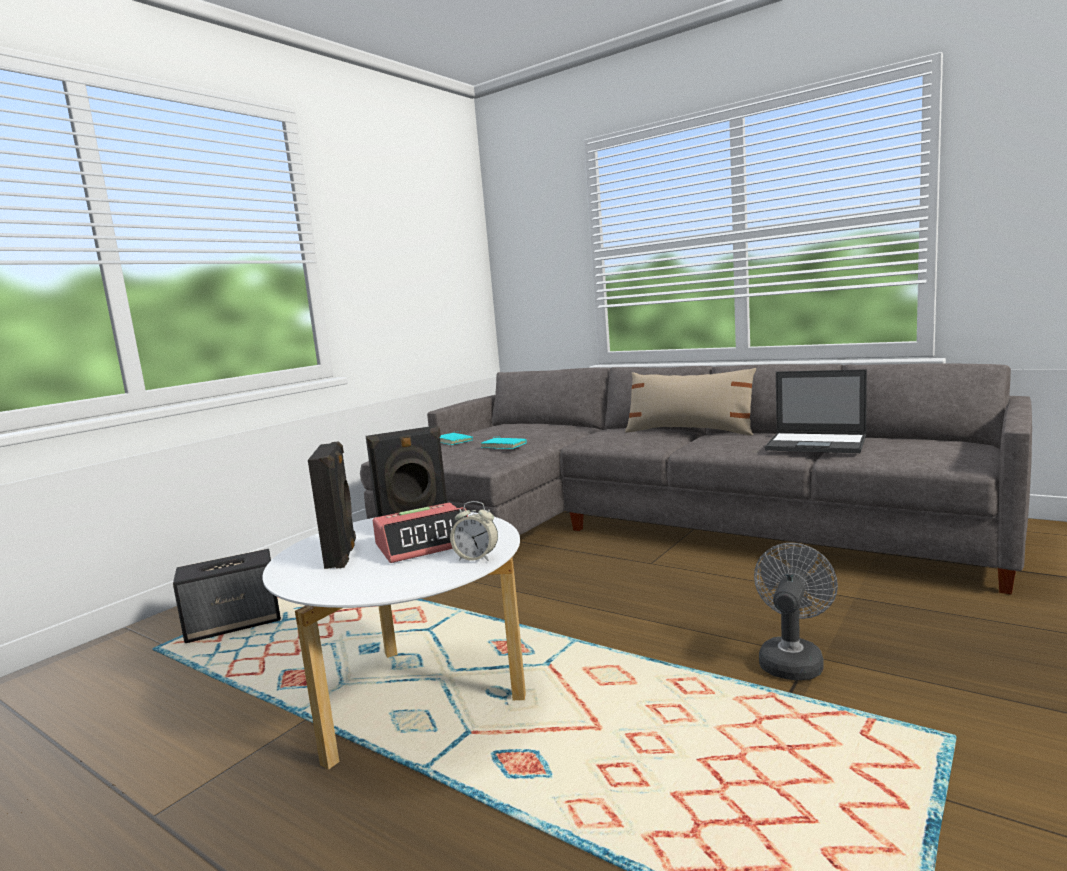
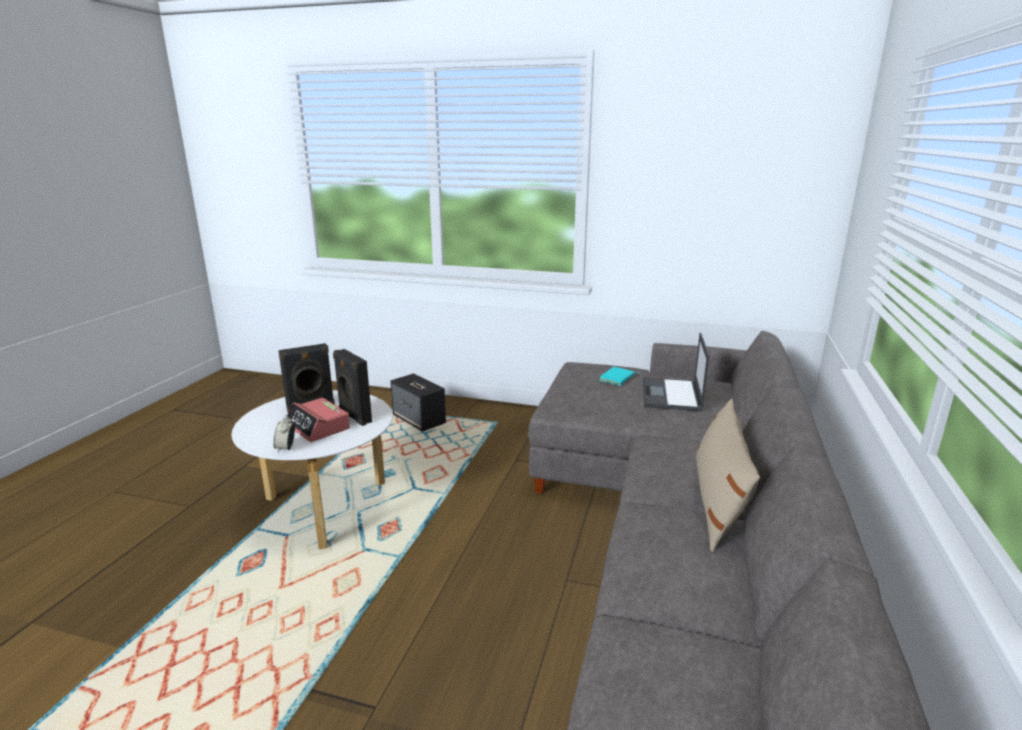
camera: 70 degrees right, 10 degrees up
(504, 445) = (605, 404): turquoise book -> none
(792, 659) = (367, 693): grey fan -> none
(817, 444) = (669, 610): laptop -> laptop (671, 395)

